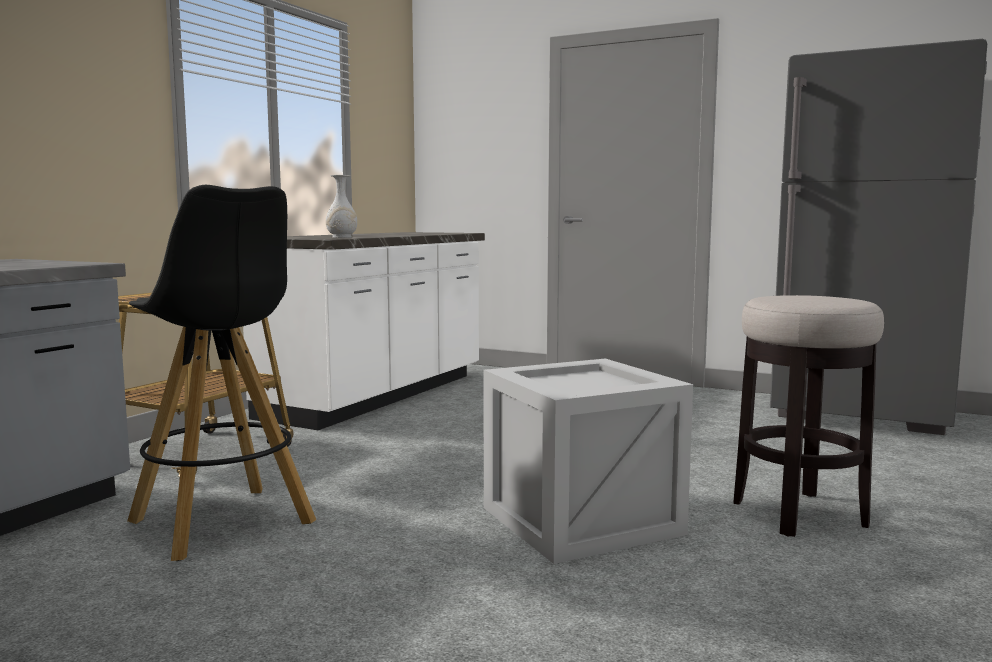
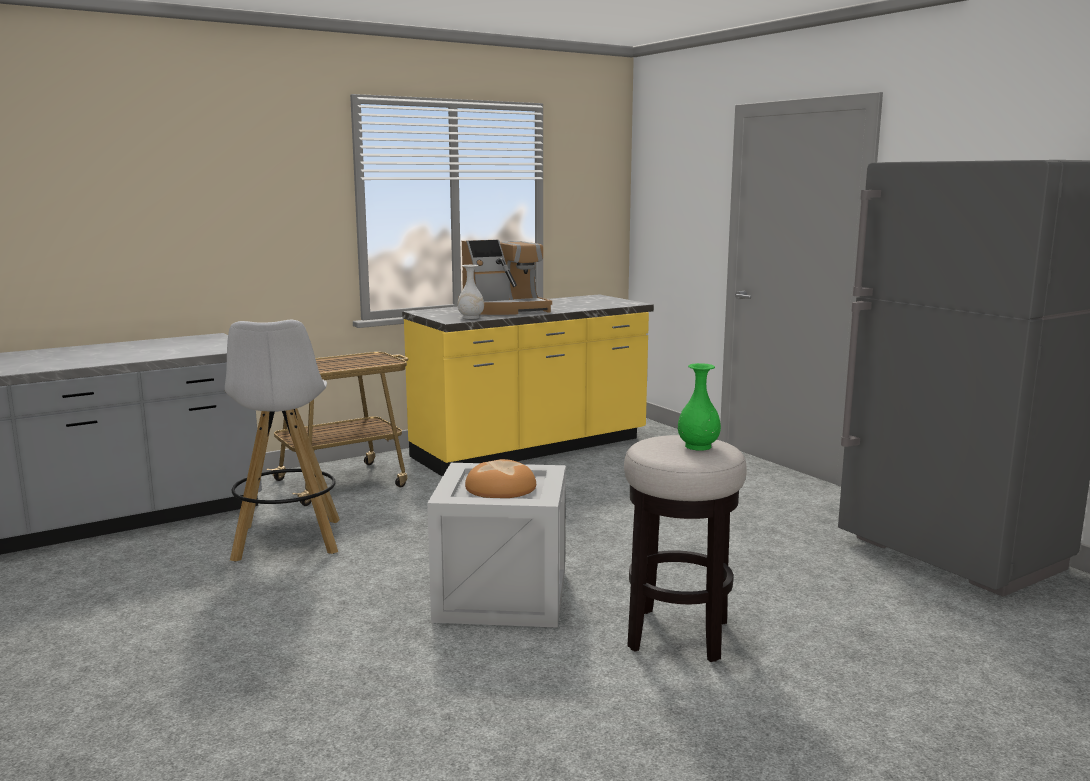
camera: 30 degrees right, 5 degrees up
(223, 523) = (287, 541): black stool -> white stool
(355, 235) = (505, 309): none -> coffee machine
(379, 396) = (531, 449): white counter -> yellow counter
(584, 383) = (501, 488): none -> bread
(824, 296) = (698, 446): none -> green vase

